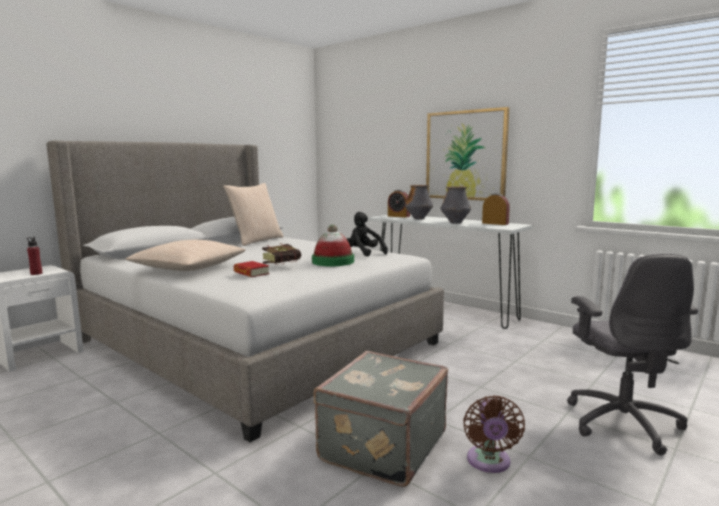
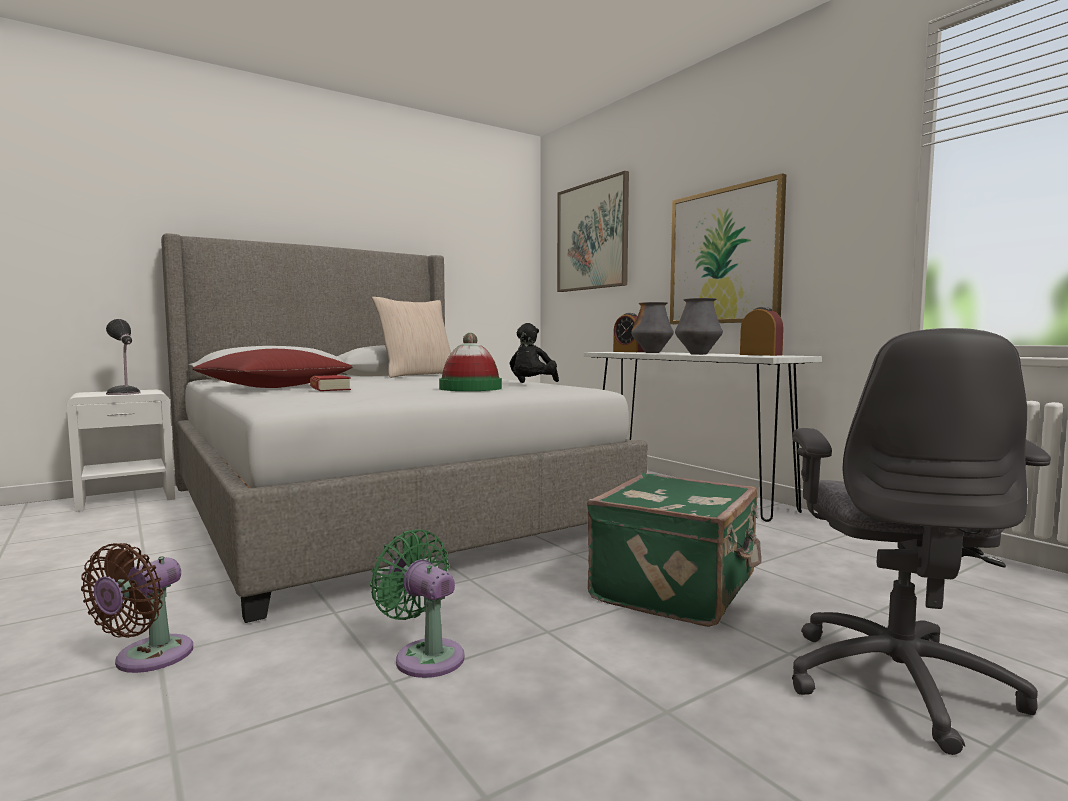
camera: 15 degrees right, 5 degrees down
(36, 273) = (123, 393): red bottle -> table lamp
(188, 268) = (274, 387): beige pillow -> red pillow
(285, 265) = (394, 386): book -> none
(361, 129) = (592, 236): none -> picture
(364, 253) = (532, 385): black plush toy -> black plush toy turned 135 degrees counterclockwise
(381, 446) = (425, 656): grey suitcase -> green fan
(486, 382) = (677, 589): none -> green suitcase
(489, 463) = (583, 710): brown fan -> brown fan (147, 659)

